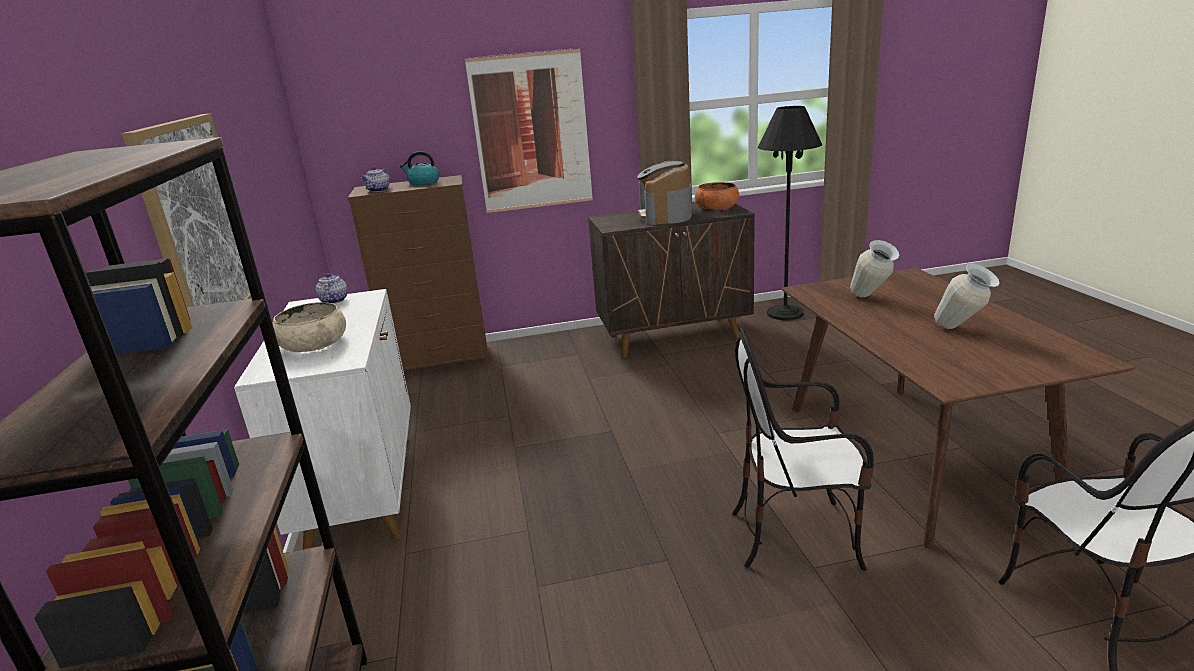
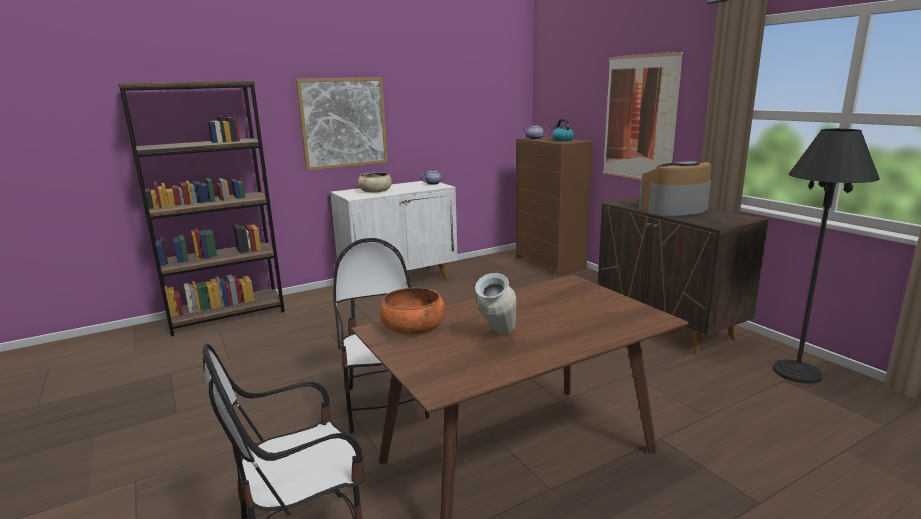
camera: 70 degrees right, 5 degrees down
(717, 207) = (728, 218): orange bowl -> orange bowl (413, 326)
(871, 299) = (562, 304): vase -> none

